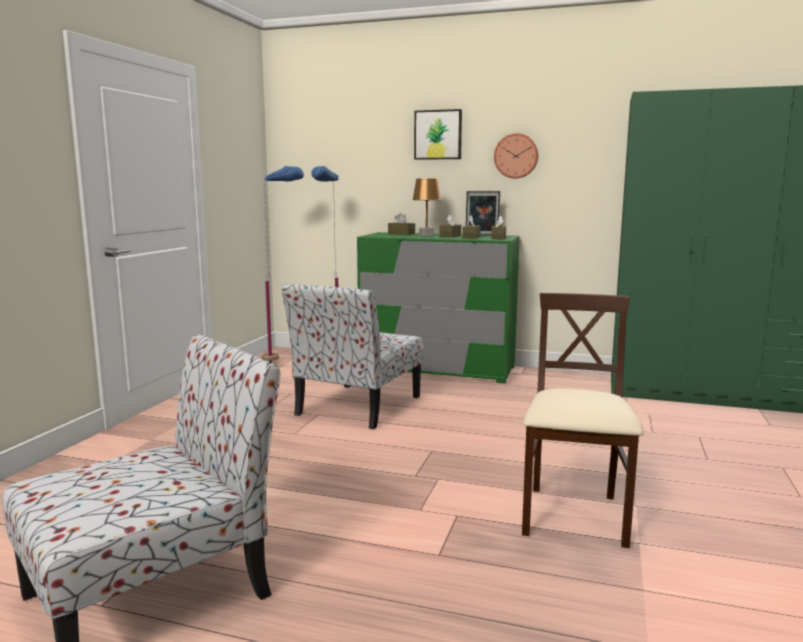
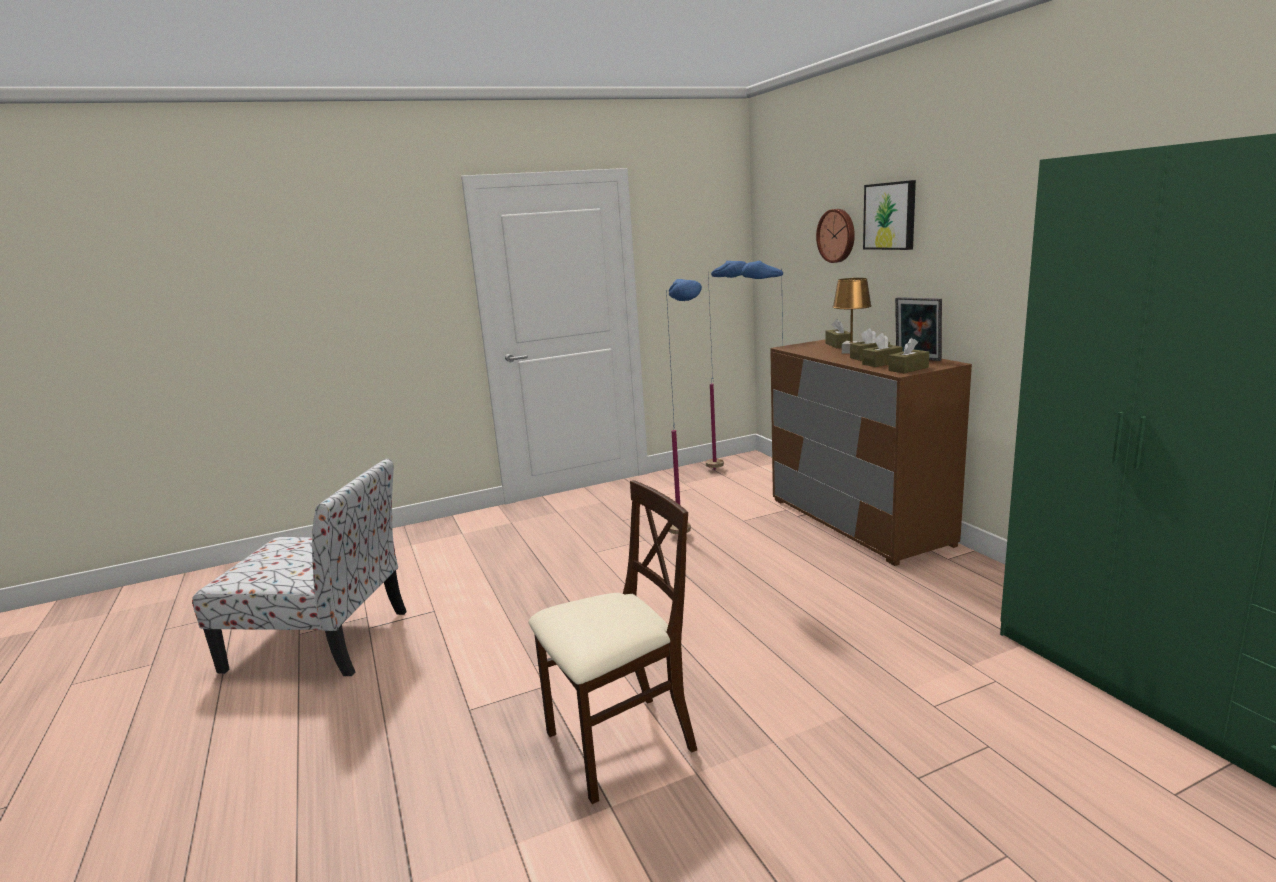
camera: 50 degrees right, 5 degrees up
(357, 407) = (690, 542): chair -> blue floor lamp
(437, 369) = (857, 521): green dresser -> brown dresser
(516, 156) = (974, 246): wall clock -> wall clock (837, 235)

